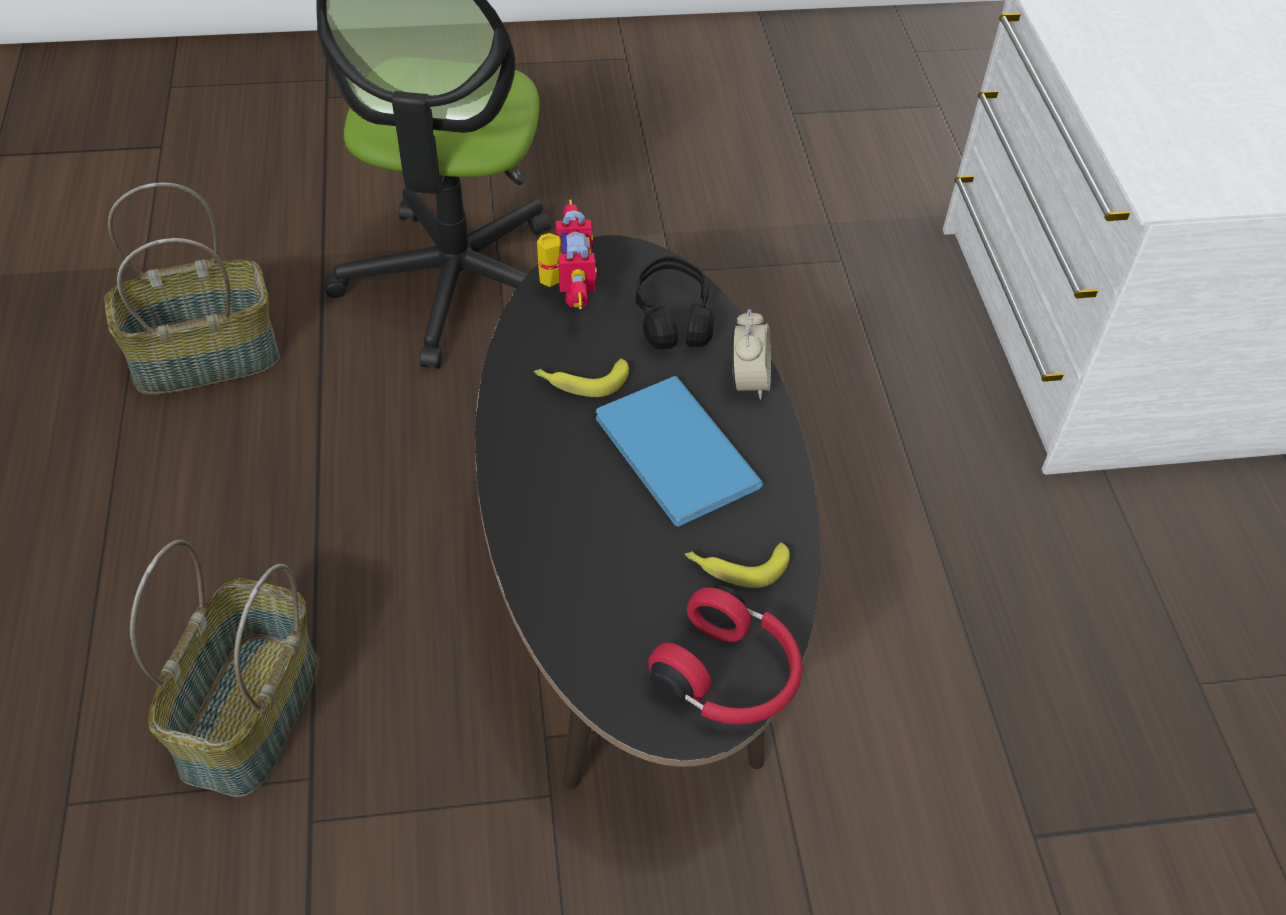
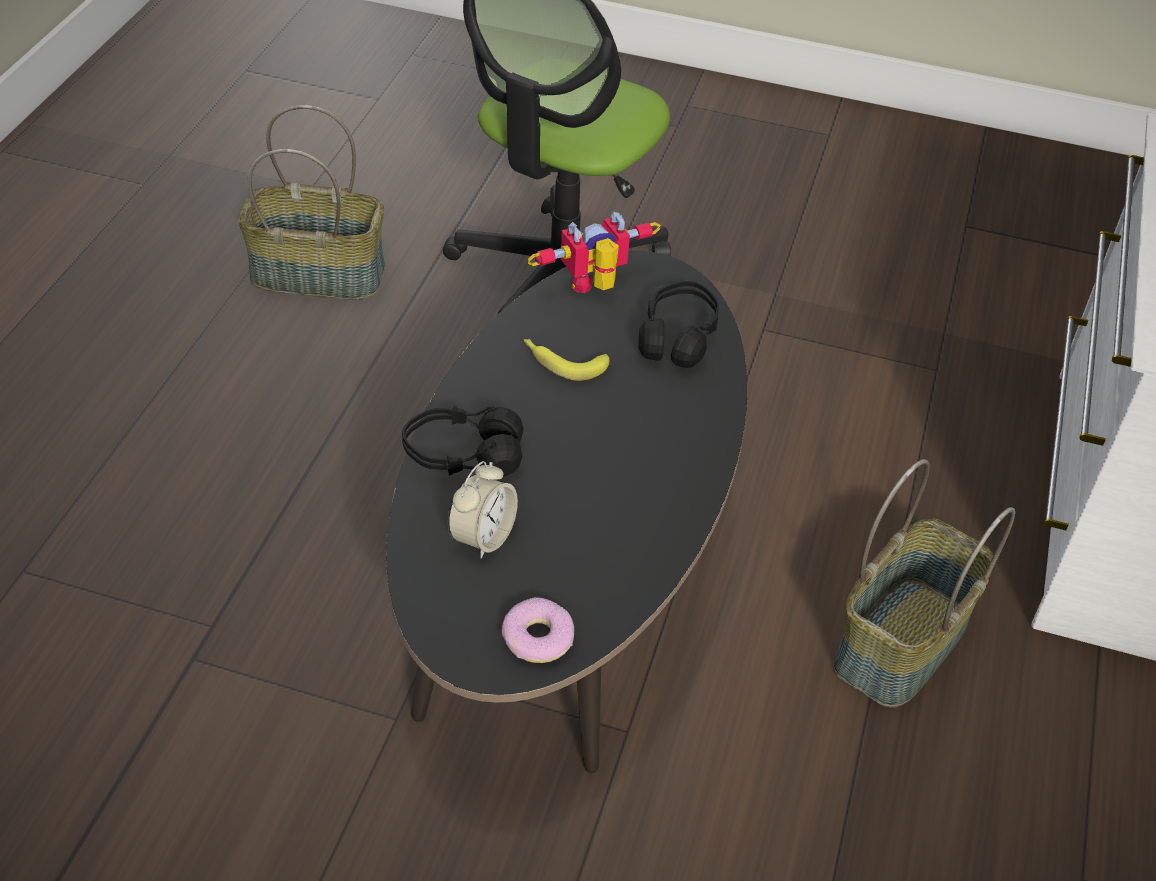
camera: 25 degrees right, 5 degrees down
(252, 716) = (195, 561): basket -> basket (902, 644)
(544, 516) = (462, 456): none -> black headphones
(566, 292) = (596, 288): toy robot -> toy robot turned 135 degrees counterclockwise
(675, 456) = (606, 449): blue book -> none
(728, 677) = (537, 638): red headphones -> donut
(735, 566) = (602, 554): banana -> none
(748, 381) = (712, 411): alarm clock -> alarm clock (483, 537)

